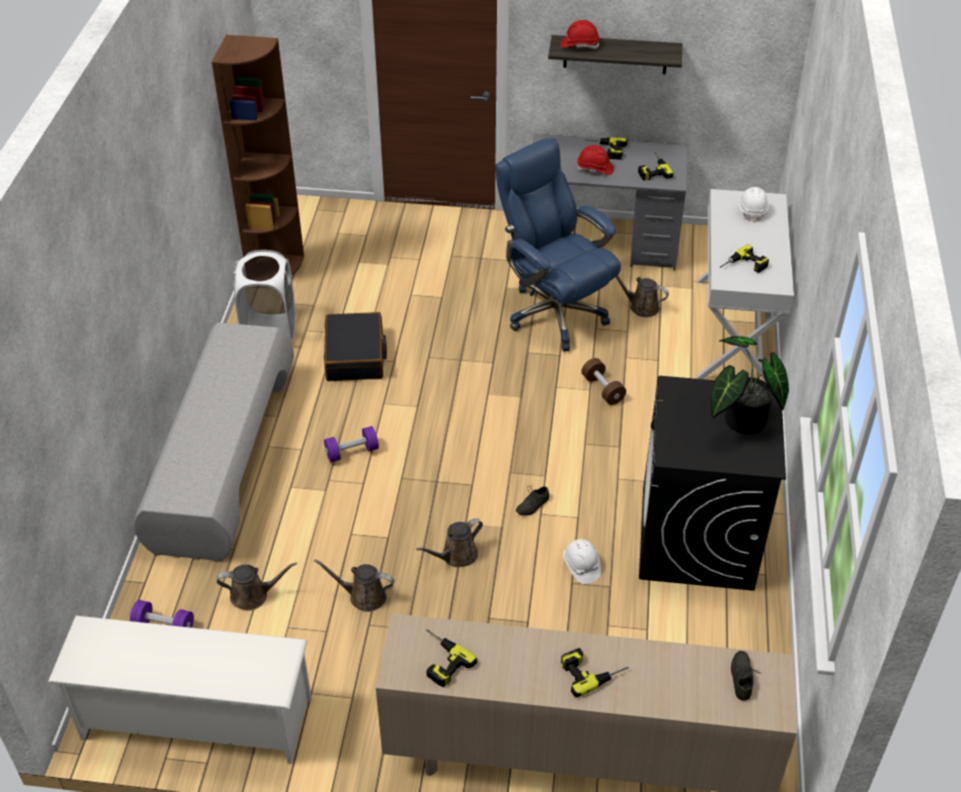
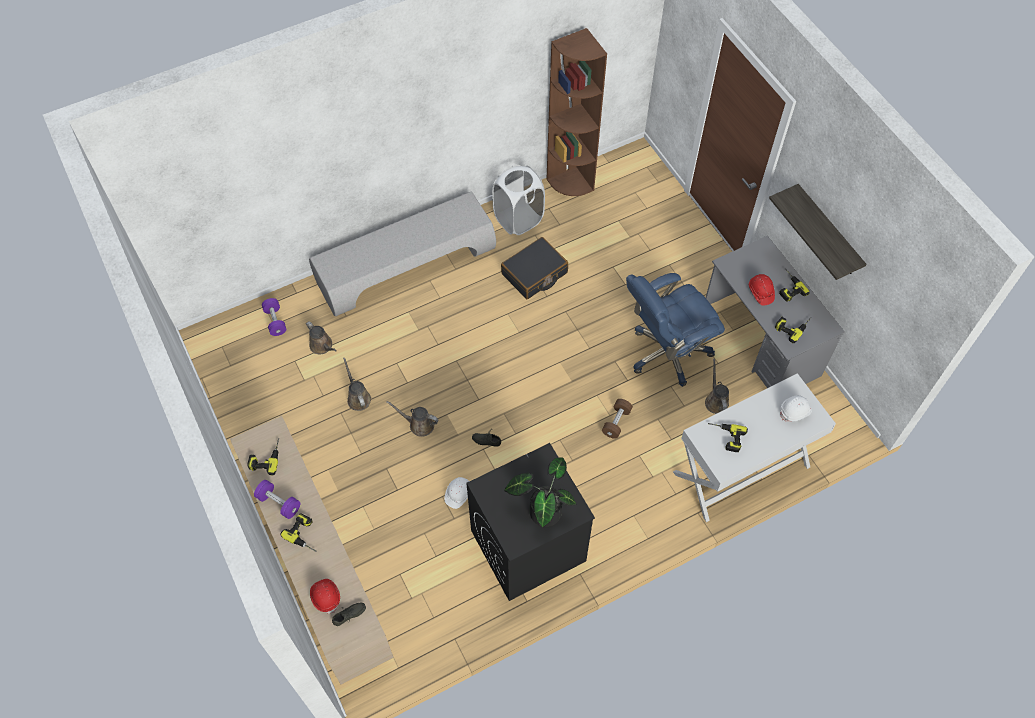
camera: 55 degrees right, 15 degrees up
(195, 719) = (231, 374): white shoe rack -> none
(352, 452) = (457, 323): purple dumbbell -> purple dumbbell (279, 503)
(554, 312) = (665, 354): blue office chair -> blue office chair turned 135 degrees counterclockwise
(579, 45) = (801, 206): red hard hat -> red hard hat (326, 596)

